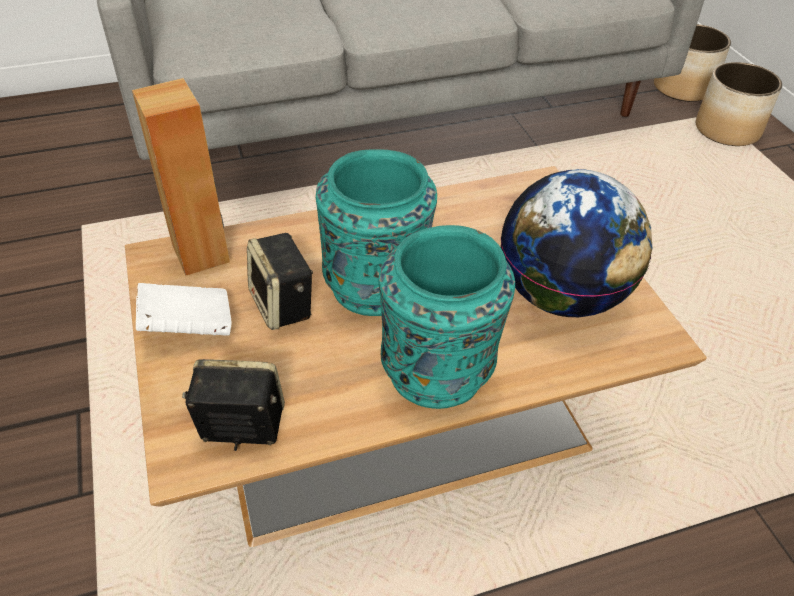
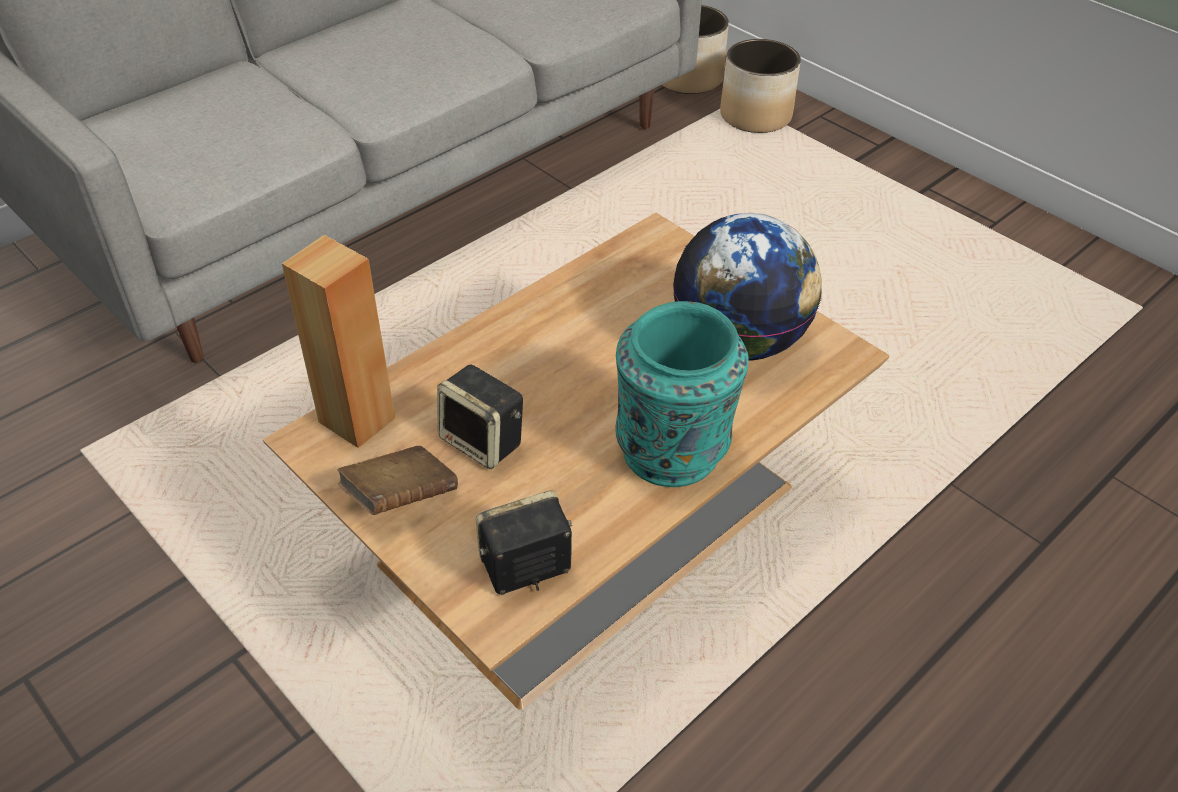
camera: 25 degrees left, 0 degrees up
(187, 326) = (400, 497): white book -> brown book
(377, 286) = (563, 391): turquoise vase -> none

